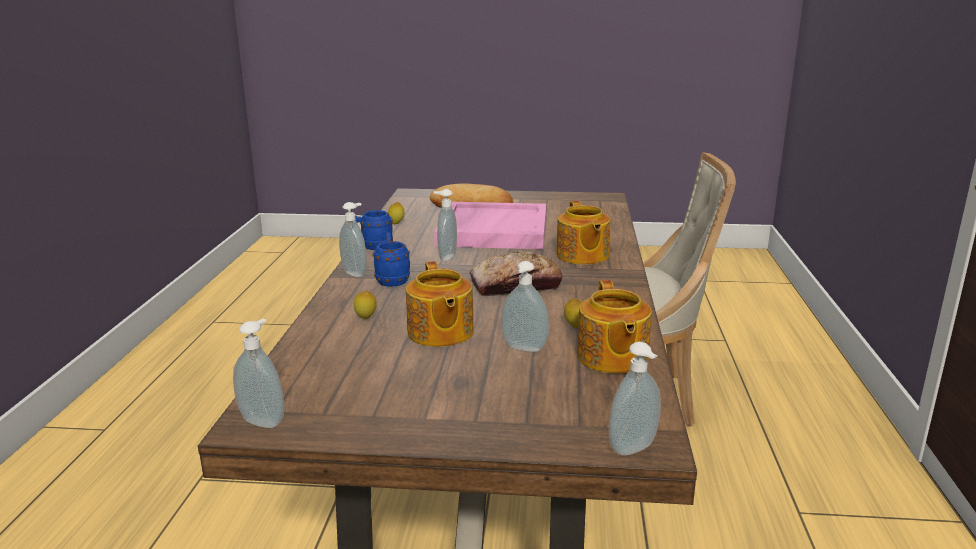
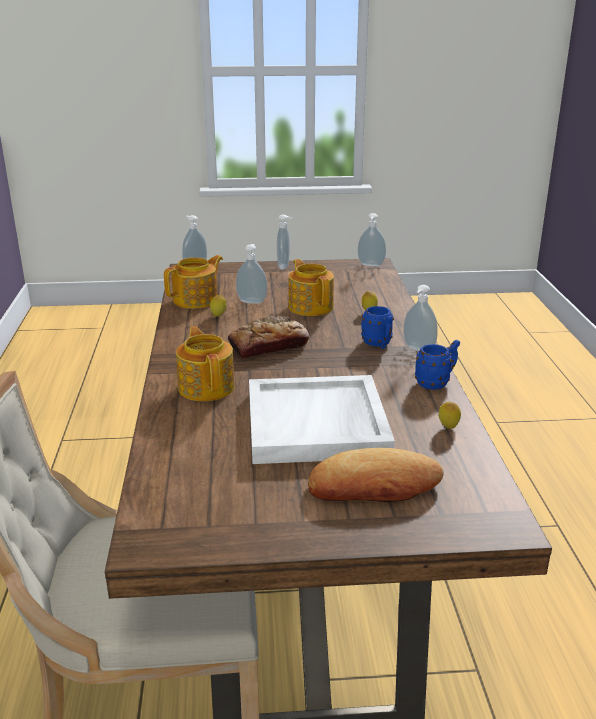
camera: 170 degrees right, 5 degrees up
(446, 257) = (348, 375): soap dispenser -> soap dispenser (284, 266)
(492, 230) = (318, 424): pink tray -> white tray
(611, 358) = (196, 300): teapot -> teapot turned 60 degrees clockwise

